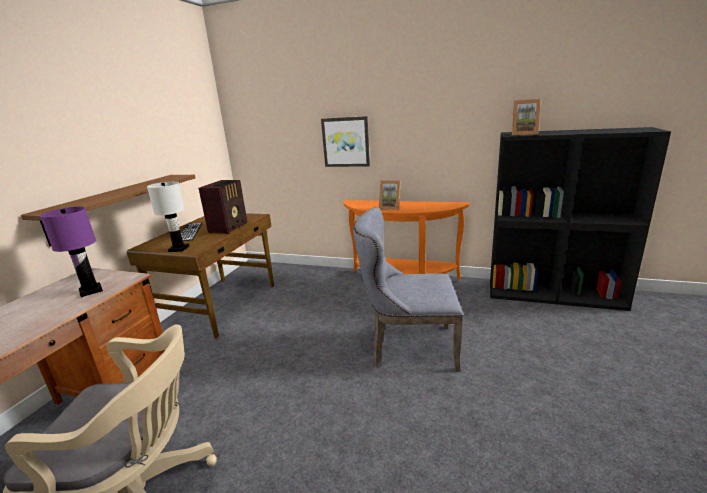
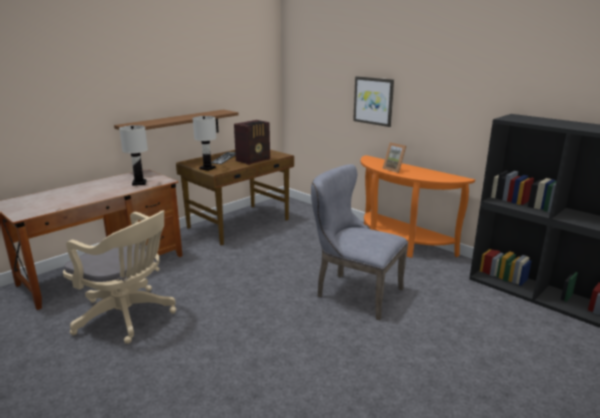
camera: 25 degrees right, 0 degrees up
(91, 291) = (139, 183): purple table lamp -> white table lamp
(523, 134) = (519, 119): picture frame -> none

